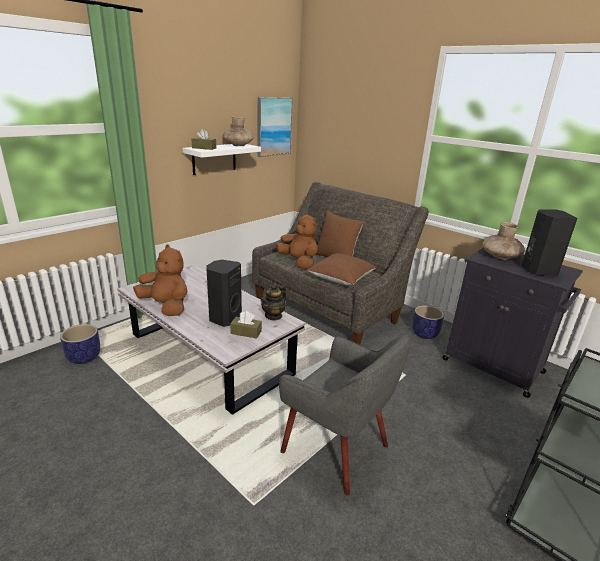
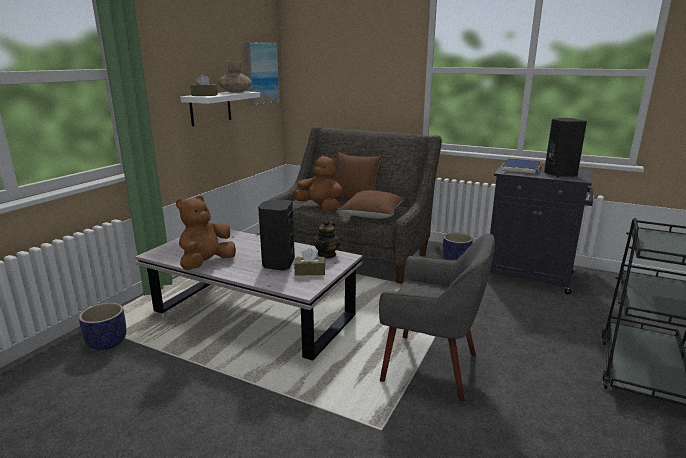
camera: 15 degrees left, 5 degrees down
(166, 306) = (206, 264): brown plush toy -> brown plush toy turned 75 degrees counterclockwise
(500, 256) = (521, 168): brown vase -> blue book

